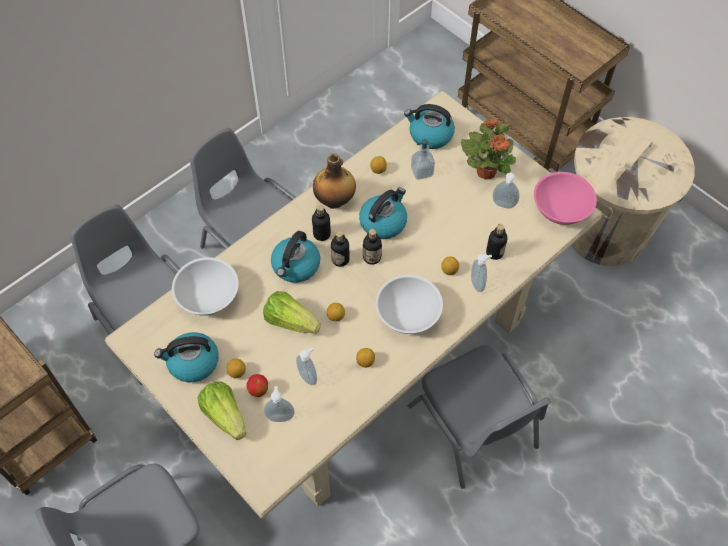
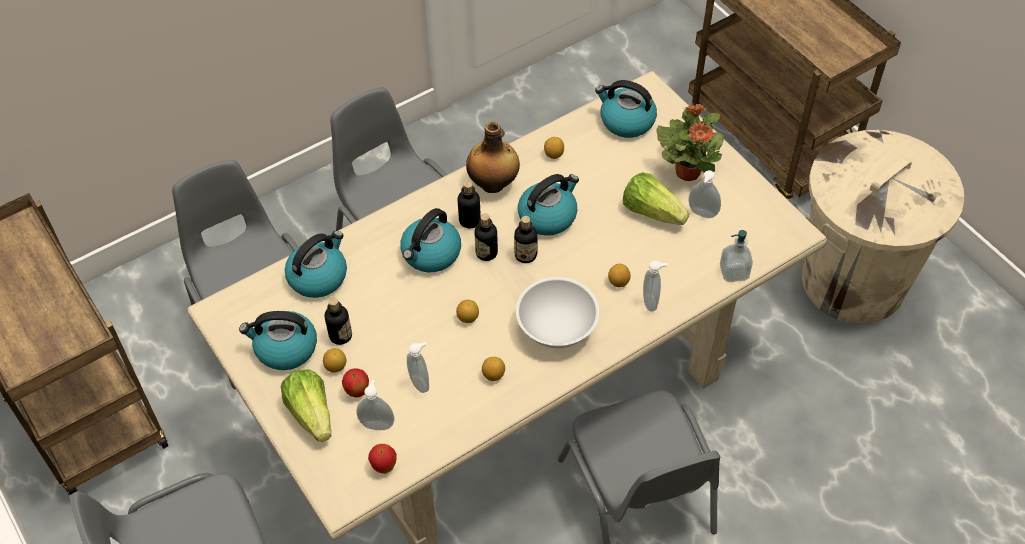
camera: 10 degrees right, 5 degrees down
(208, 297) = (318, 276): white bowl -> kettle
(290, 321) = (412, 316): lettuce -> lettuce (652, 212)
(292, 452) = (384, 467): none -> apple
(422, 172) = (607, 163): soap dispenser -> soap dispenser (734, 272)
(494, 252) = (679, 268): bottle -> bottle (340, 336)
(560, 210) = (773, 228): pink bowl -> none

